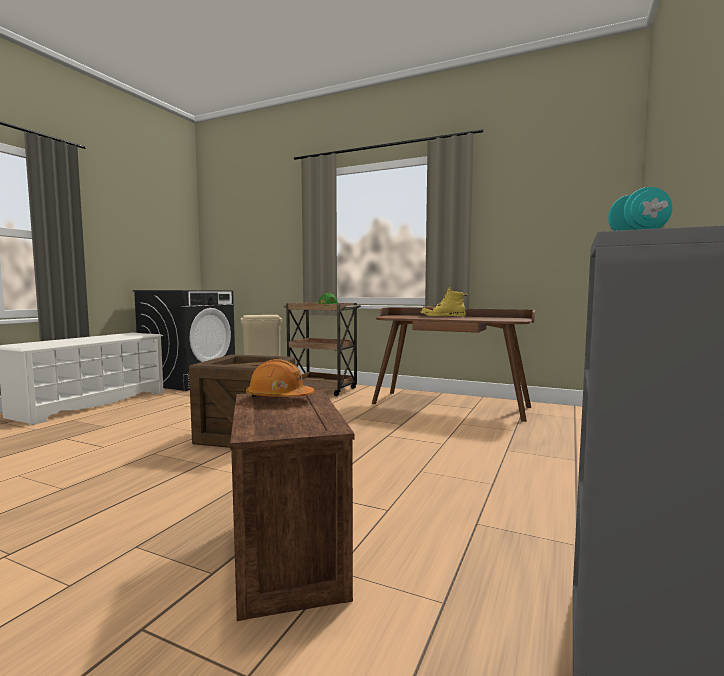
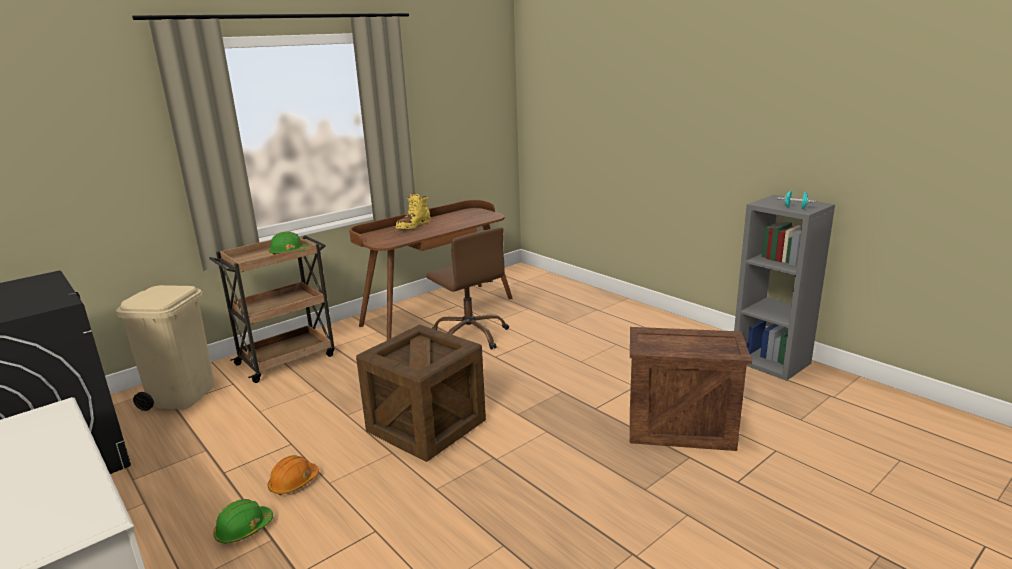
camera: 65 degrees left, 15 degrees up
(118, 419) = (243, 529): none -> green hard hat
(279, 398) = (652, 341): orange hard hat -> orange hard hat (294, 483)
(418, 421) = (470, 335): none -> brown office chair

